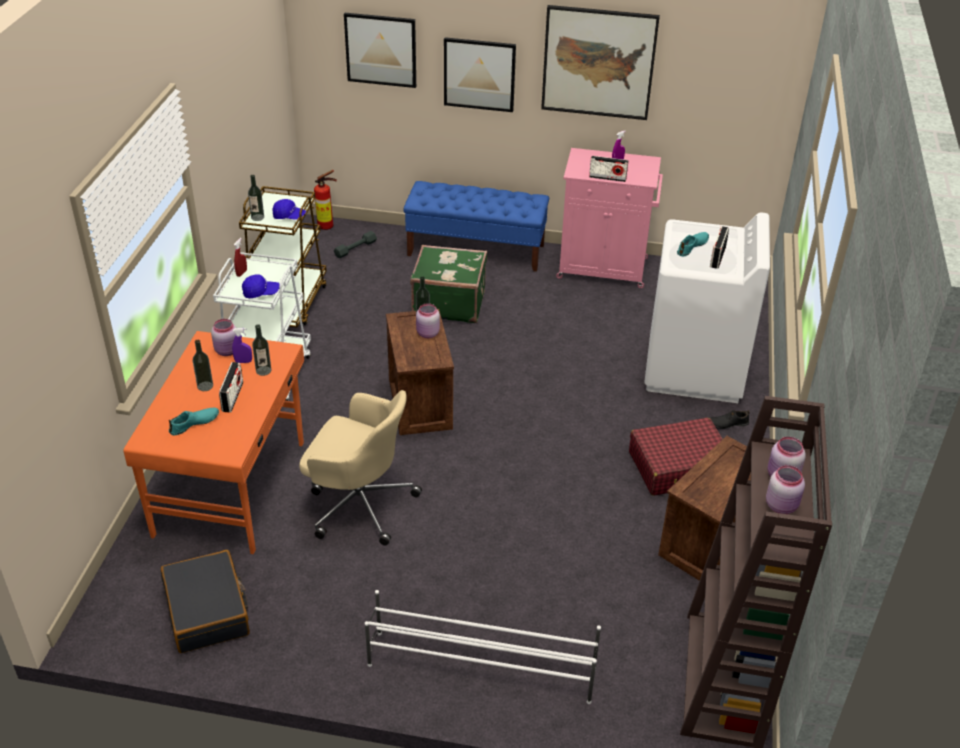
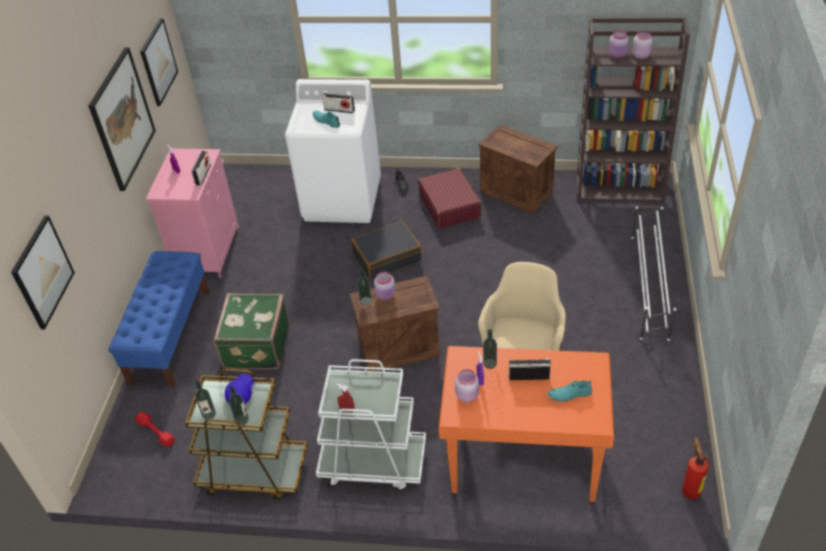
camera: 90 degrees left, 5 degrees up
(194, 424) = (569, 394): turquoise shoe -> turquoise shoe turned 60 degrees counterclockwise
(205, 386) = (519, 399): bottle -> bottle (209, 414)
(207, 611) = (655, 441): black suitcase -> black suitcase (387, 257)
(261, 292) = (378, 386): blue cap -> none
(328, 226) = (108, 465): fire extinguisher -> fire extinguisher (690, 489)
(355, 249) = (156, 432): grey dumbbell -> red dumbbell
(479, 74) = (89, 211): picture -> picture (158, 62)

